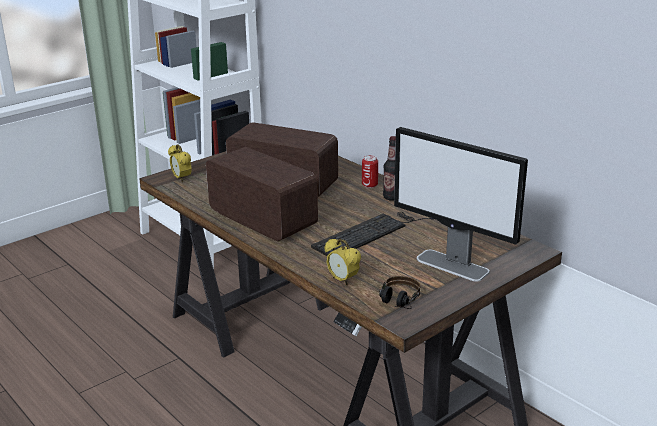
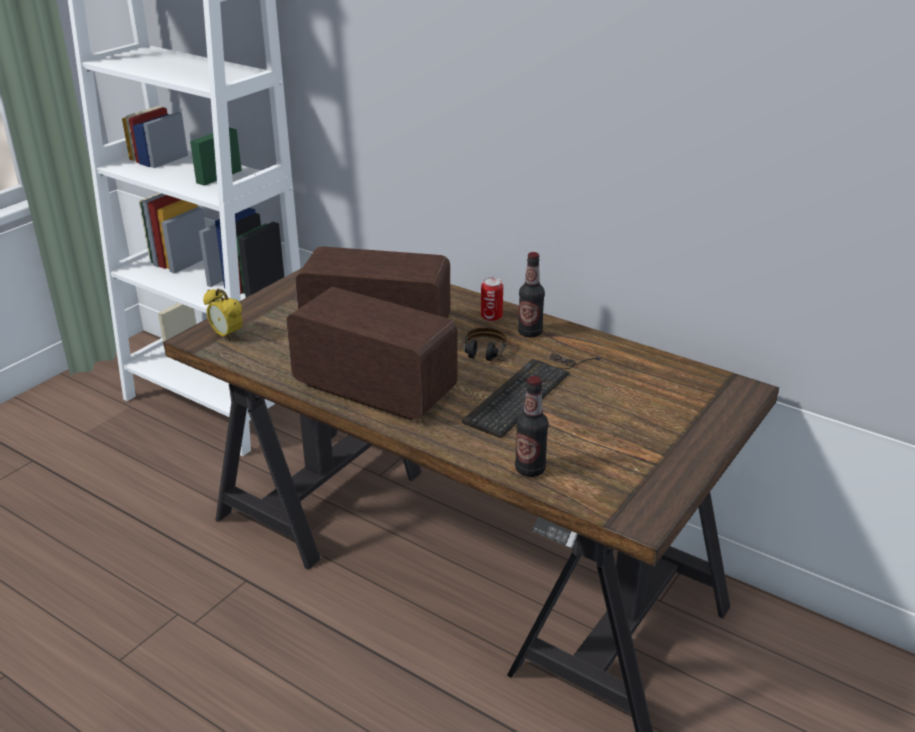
camera: 15 degrees left, 5 degrees up
(342, 280) = (530, 469): alarm clock -> bottle
(397, 304) = (620, 495): headphones -> headphones (484, 358)
(453, 265) = (659, 426): monitor -> none

